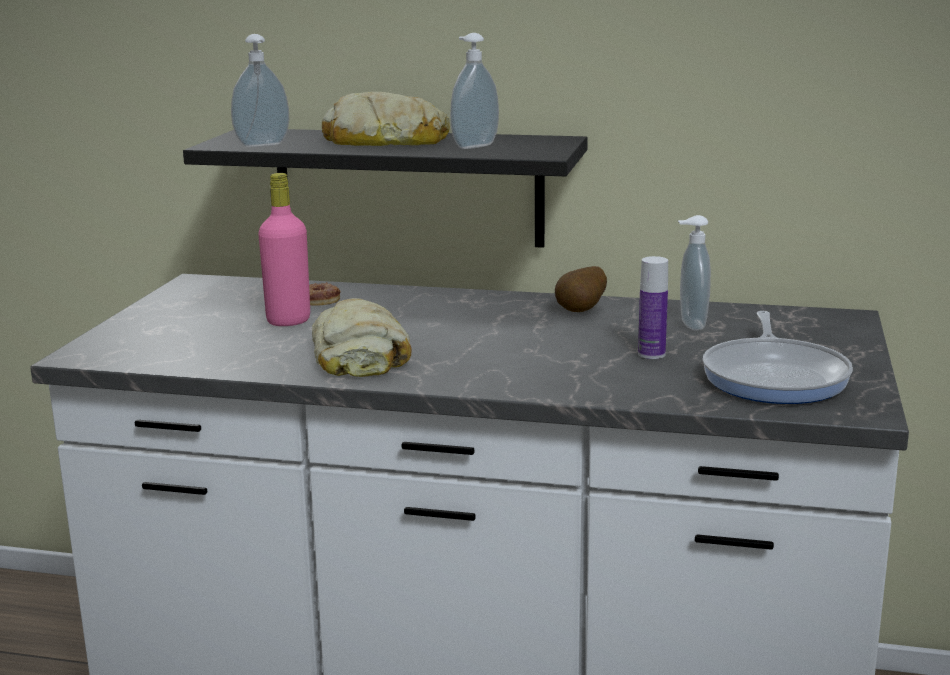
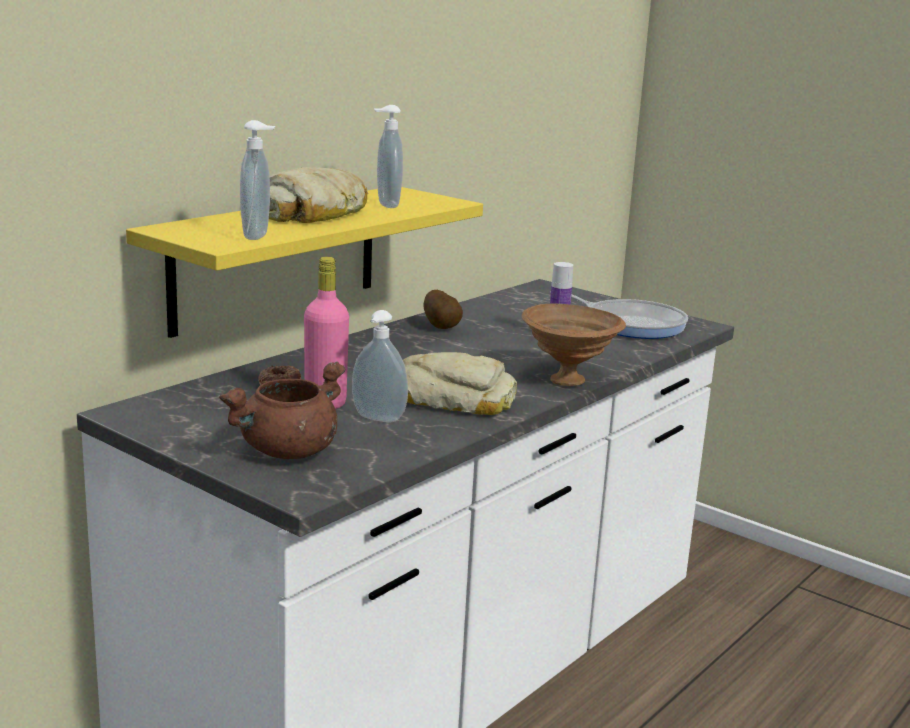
camera: 65 degrees left, 0 degrees up
(160, 334) = (288, 452): none -> brown cooking pot
(408, 187) = (276, 257): black shelf -> yellow shelf
(494, 384) = (567, 380): none -> brown bowl
(690, 325) = (512, 314): soap dispenser -> soap dispenser (377, 419)

